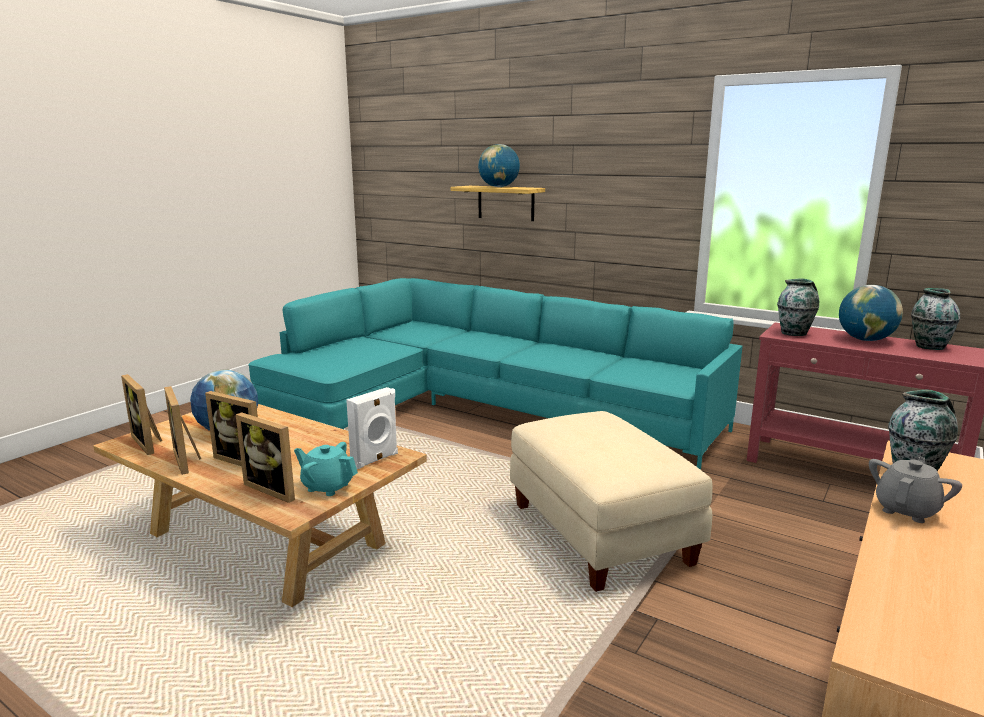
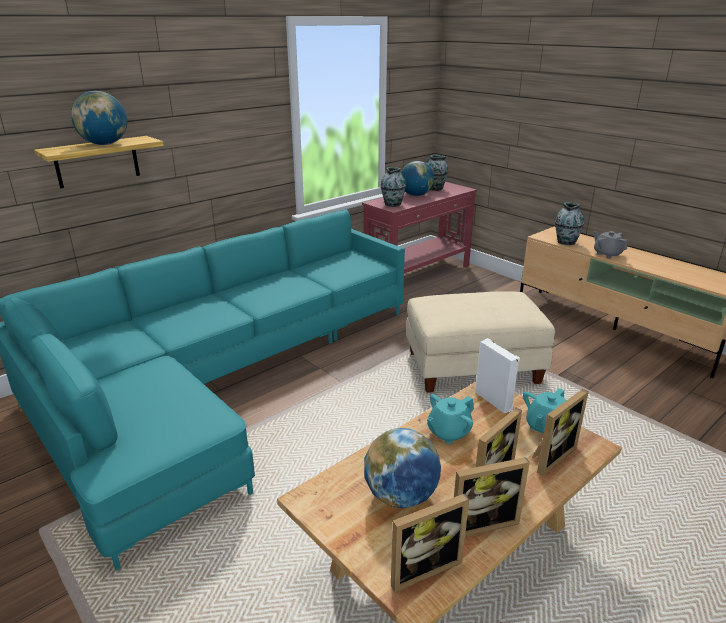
camera: 75 degrees left, 10 degrees up
(314, 442) = (448, 432): none -> turquoise teapot

